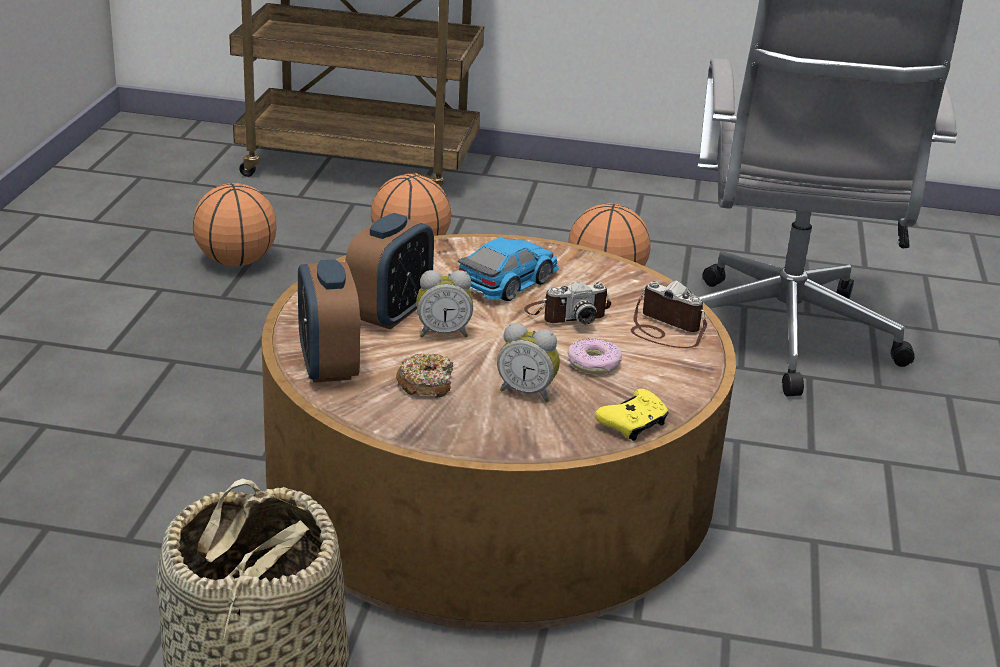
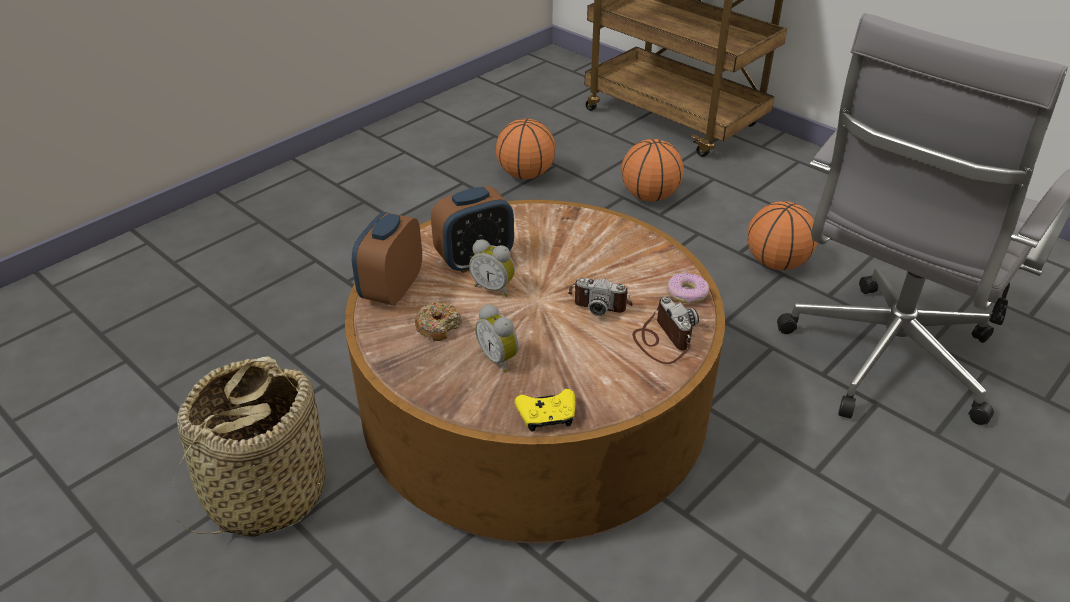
camera: 35 degrees right, 10 degrees up
(507, 281) = (585, 258): toy car -> none
(594, 364) = (574, 352): donut -> donut (687, 293)

